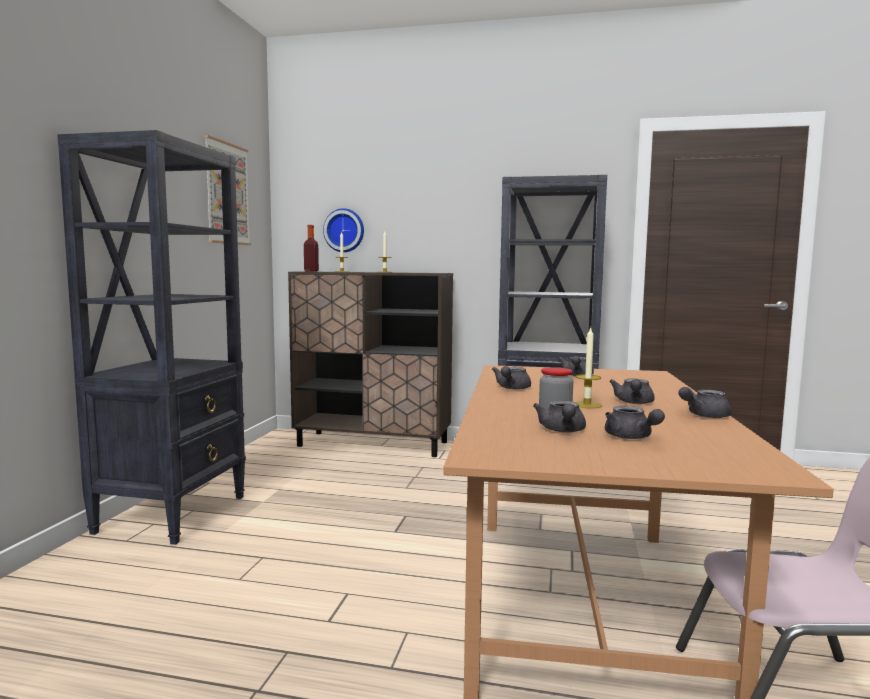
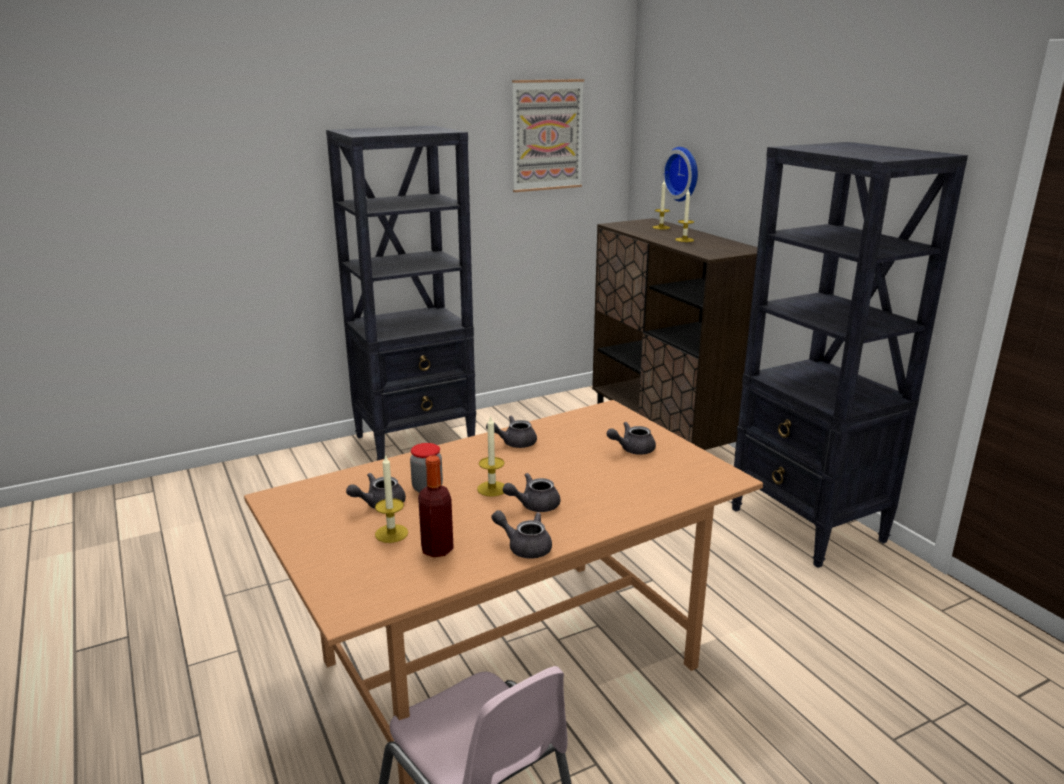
camera: 50 degrees right, 15 degrees up
(311, 271) = (622, 225): bottle -> bottle (437, 549)
(631, 437) = (391, 533): grey teapot -> candle

